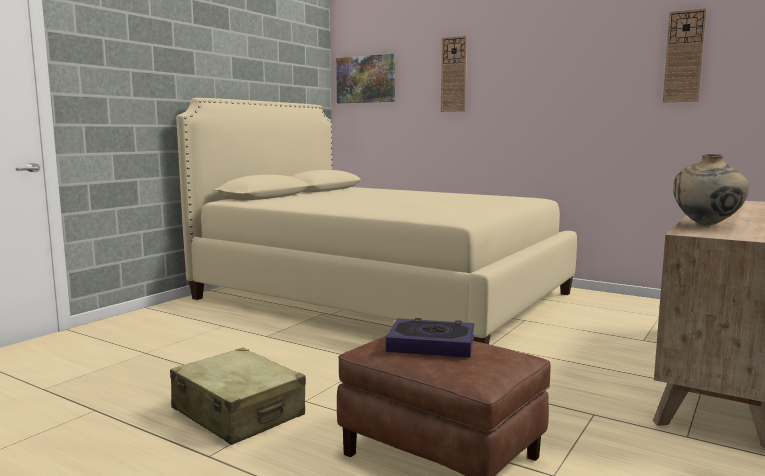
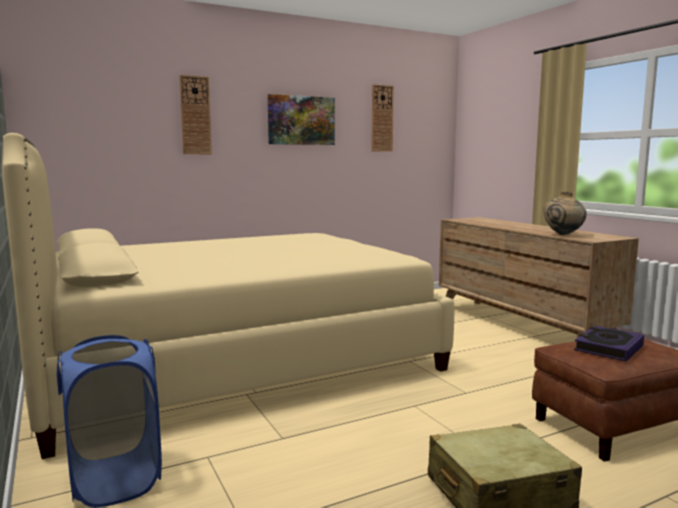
camera: 60 degrees left, 0 degrees up
(181, 316) = (115, 480): none -> blue laundry basket
(366, 79) = (71, 111): picture -> picture (301, 120)

